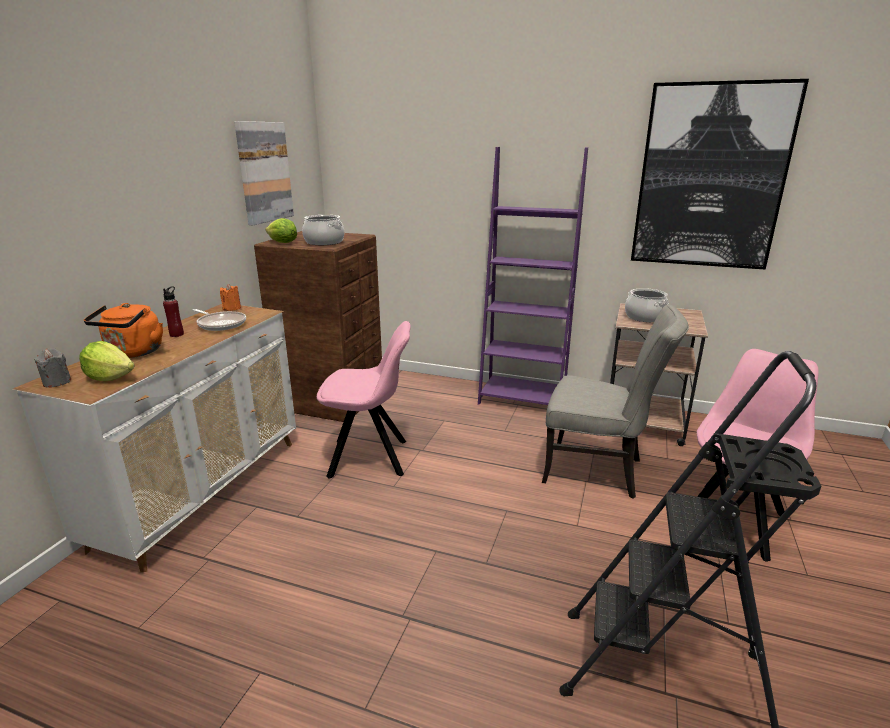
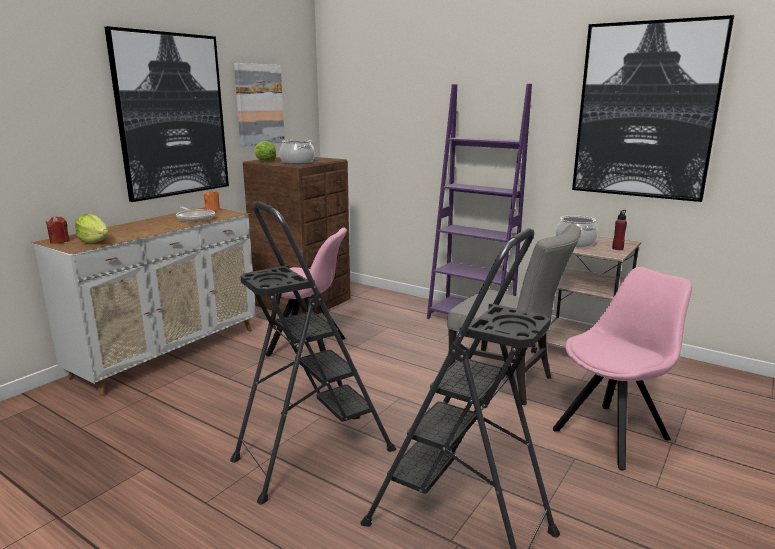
camera: 15 degrees right, 5 degrees down
(57, 382) = (59, 241): grey candle -> red candle
(133, 353) = (120, 230): orange kettle -> none
(171, 194) = (172, 115): none -> picture
(177, 334) = (159, 222): red bottle -> red bottle (617, 248)
(454, 608) = (312, 455): none -> step ladder

